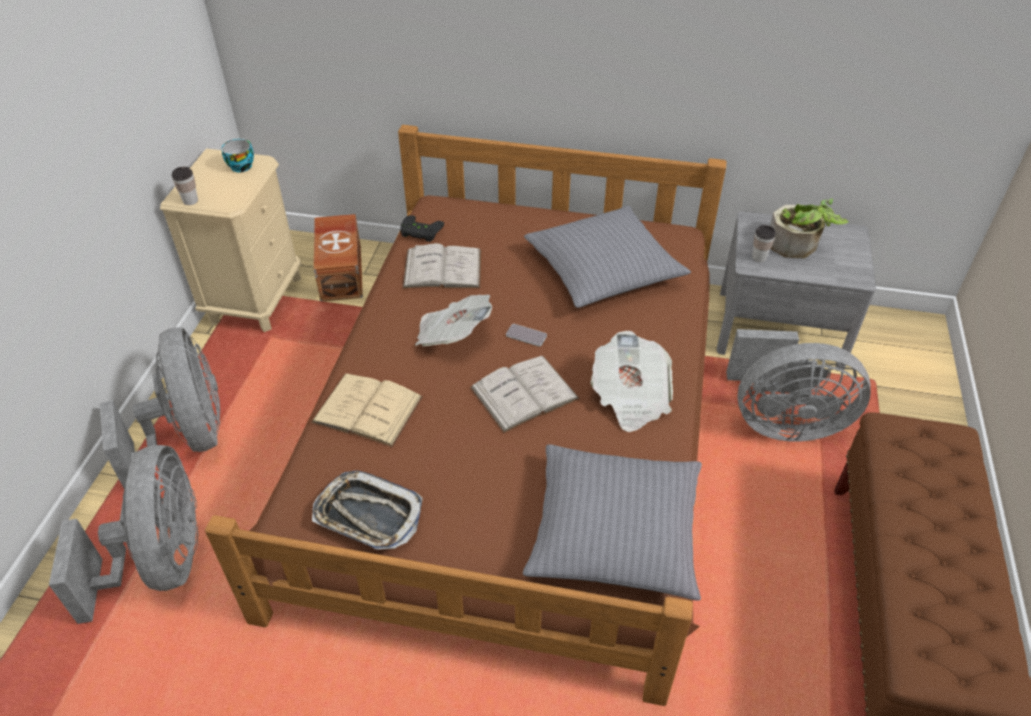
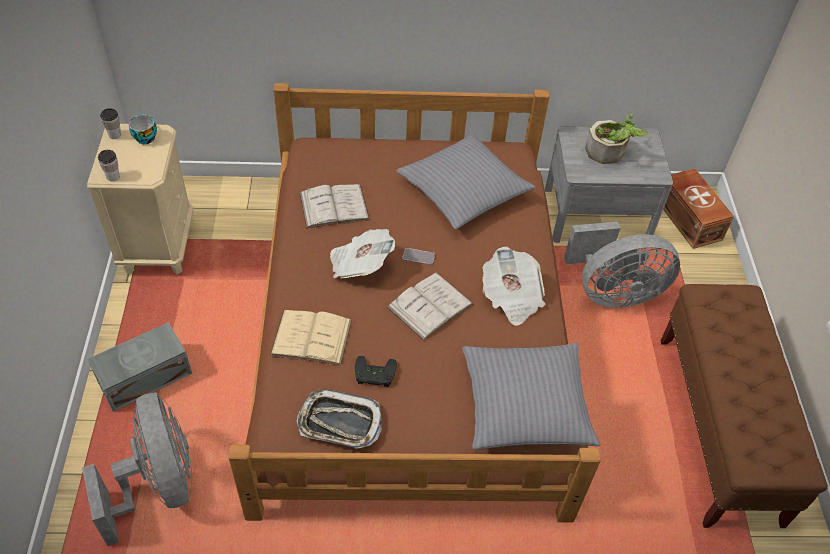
camera: 15 degrees left, 5 degrees up
(189, 438) = (143, 377): grey fan -> grey storage box
(342, 271) = (227, 209): brown storage box -> brown storage box (689, 219)
(420, 232) = (305, 175): black game controller -> black game controller (374, 375)
(759, 257) = (582, 166): cup -> cup (115, 135)

